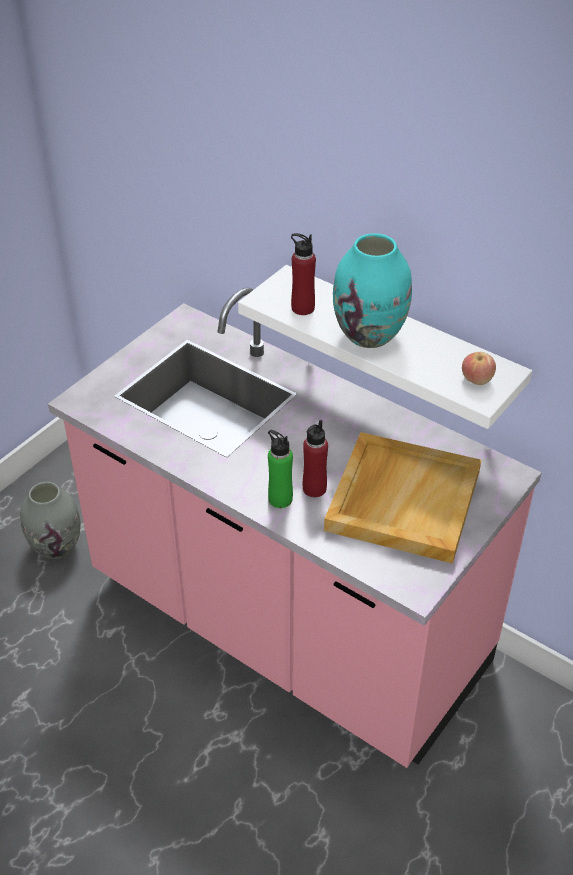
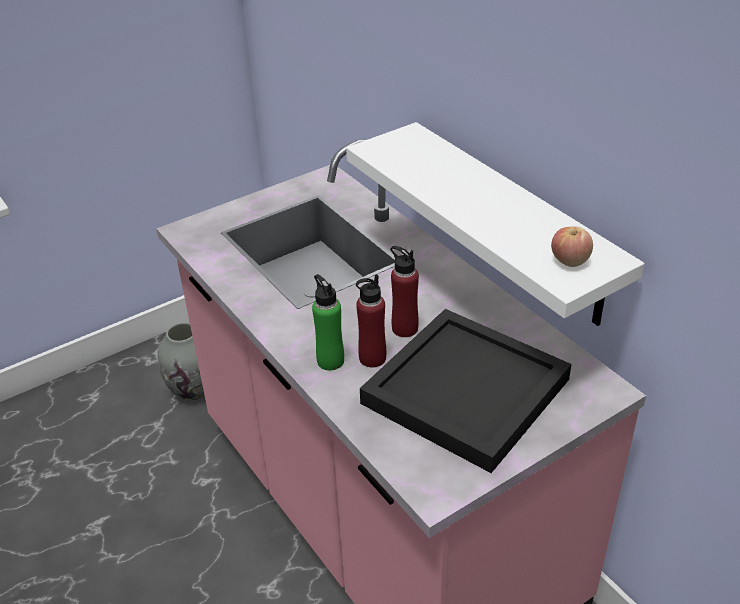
camera: 20 degrees right, 5 degrees down
(302, 308) = (409, 162): red bottle -> red bottle (404, 328)
(370, 335) = (468, 197): turquoise vase -> none
(402, 499) = (465, 390): beige tray -> black tray

